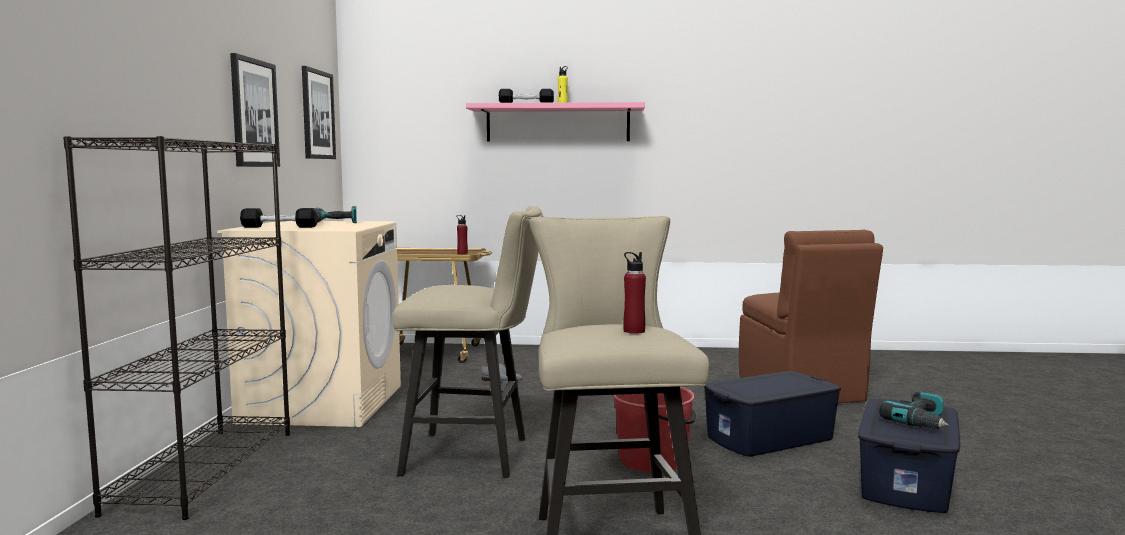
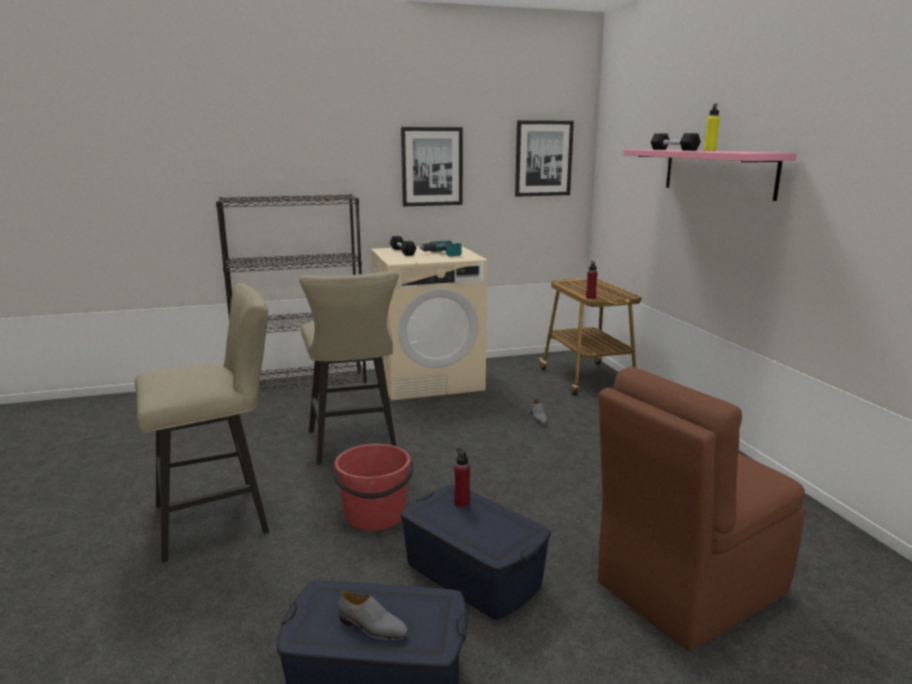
camera: 70 degrees right, 10 degrees up
(634, 331) = (171, 379): red bottle -> red bottle (462, 503)
(921, 422) = (372, 627): power drill -> grey shoe

